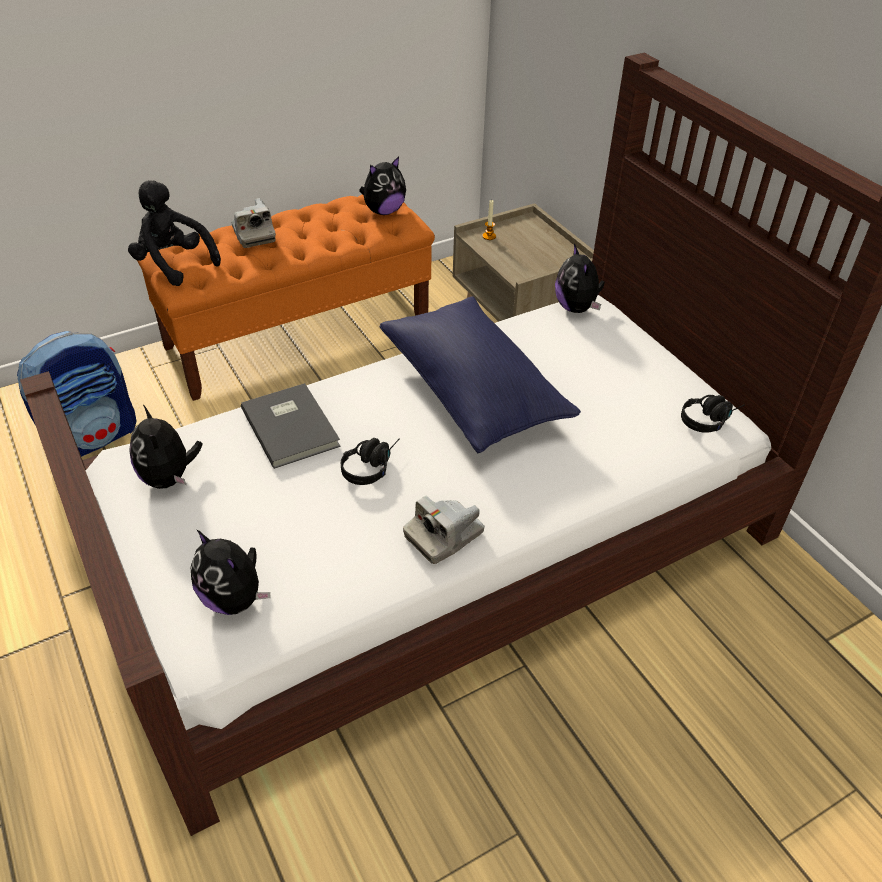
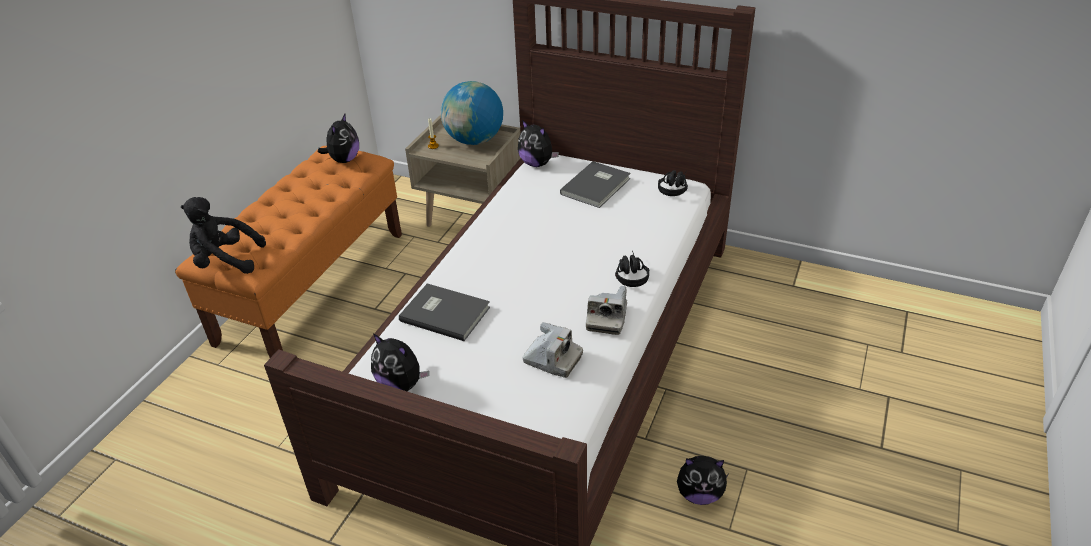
camera: 35 degrees left, 5 degrees down
(92, 437) = (225, 434): backpack -> none
(234, 598) = (529, 418): plush toy -> plush toy (699, 494)
(253, 235) = (265, 215): camera -> camera (552, 360)
(371, 465) = (521, 306): black headphones -> black headphones (630, 274)
(473, 391) = (532, 237): blue pillow -> none
(539, 249) = (474, 140): none -> globe
(614, 369) = (597, 186): none -> grey book

